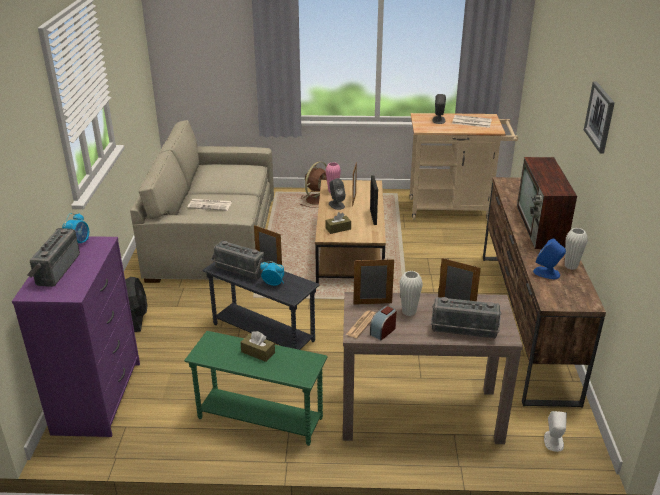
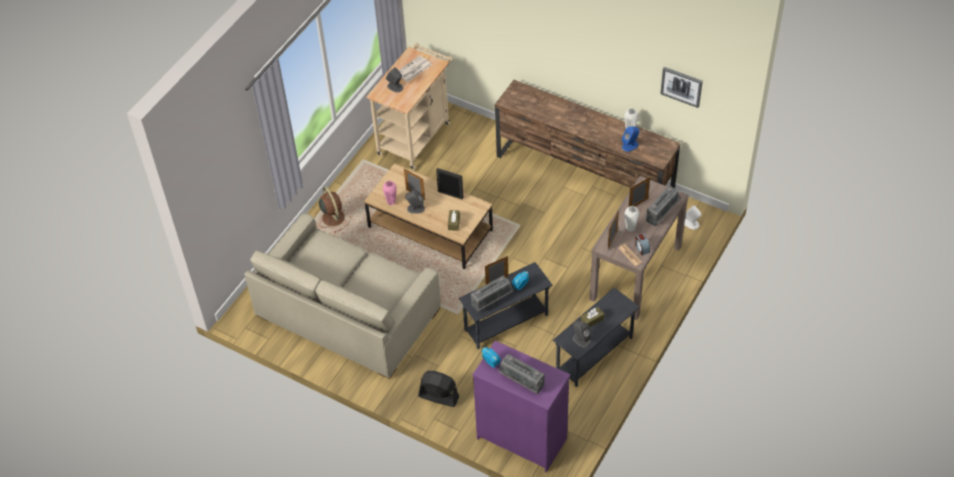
camera: 60 degrees left, 20 degrees up
(210, 205) = (374, 288): newspaper -> none
(218, 353) = (581, 340): none -> grey speaker
(260, 419) = (595, 354): green side table -> grey side table
(541, 227) = (579, 118): television -> none
(600, 116) = (603, 42): picture -> picture (681, 86)

